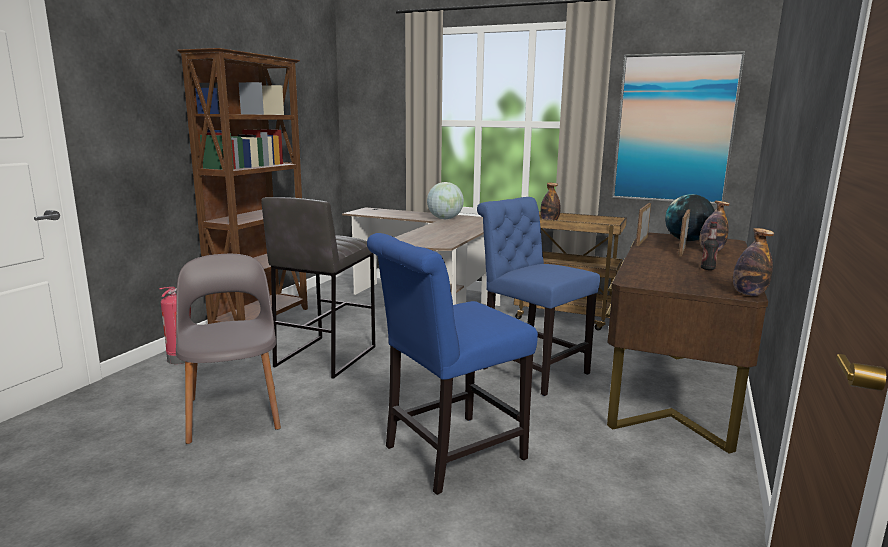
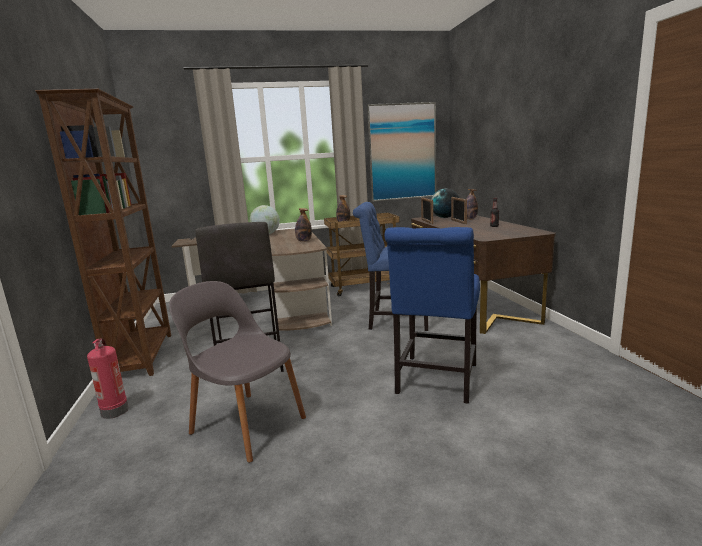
camera: 35 degrees left, 0 degrees up
(748, 294) = (541, 231): bottle -> bottle (304, 241)

